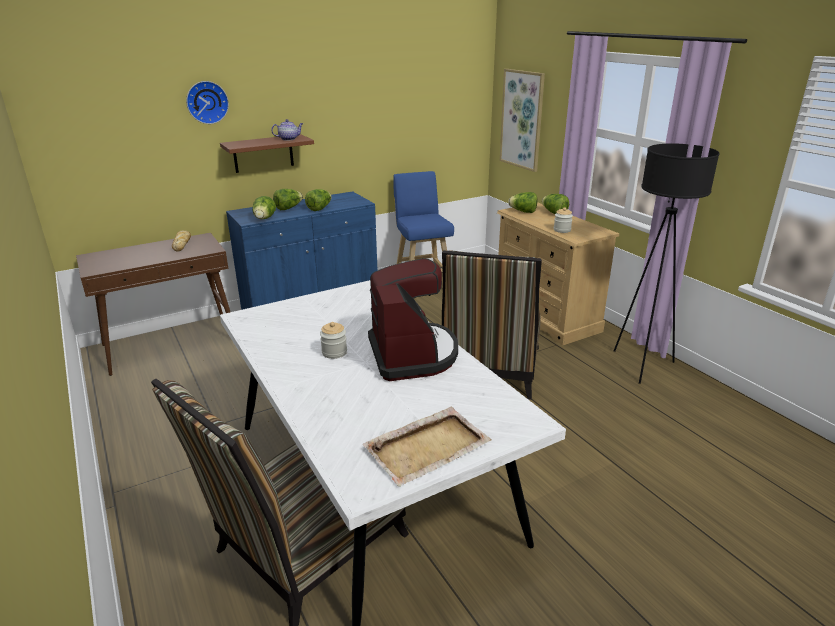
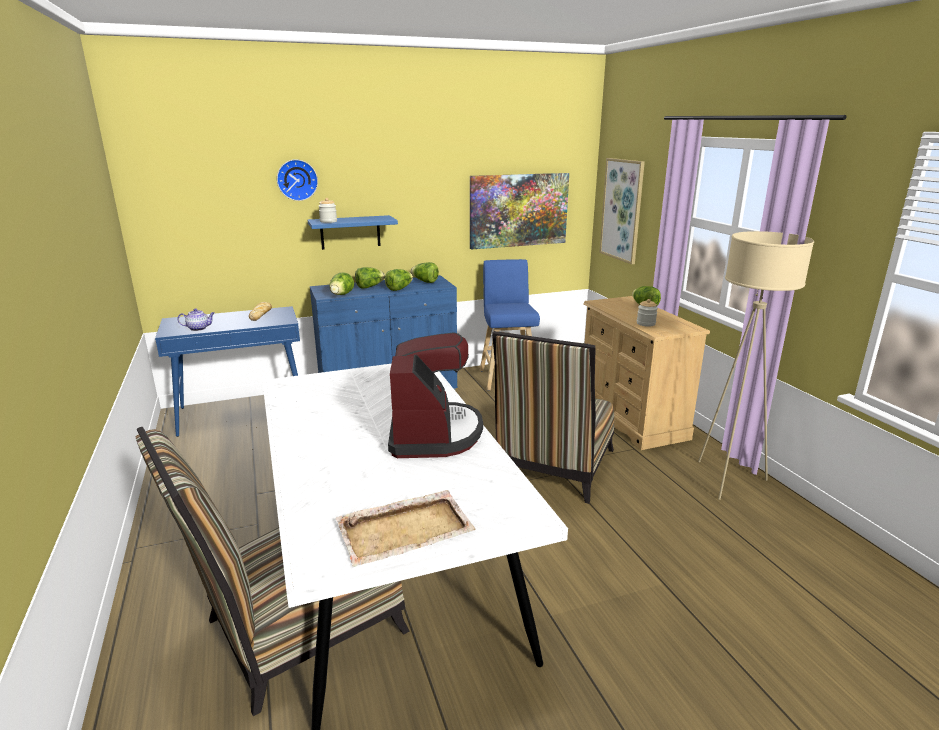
camera: 10 degrees right, 5 degrees down
(172, 344) = (244, 412): brown console table -> blue console table
(263, 153) = (350, 232): brown shelf -> blue shelf
(289, 139) = (374, 218): teapot -> teapot (199, 328)
(334, 352) = (354, 425): jar -> jar (328, 221)
(423, 123) = (518, 210): none -> picture
(523, 212) = (611, 304): lettuce -> lettuce (425, 281)
(641, 365) = (727, 480): black floor lamp -> beige floor lamp

